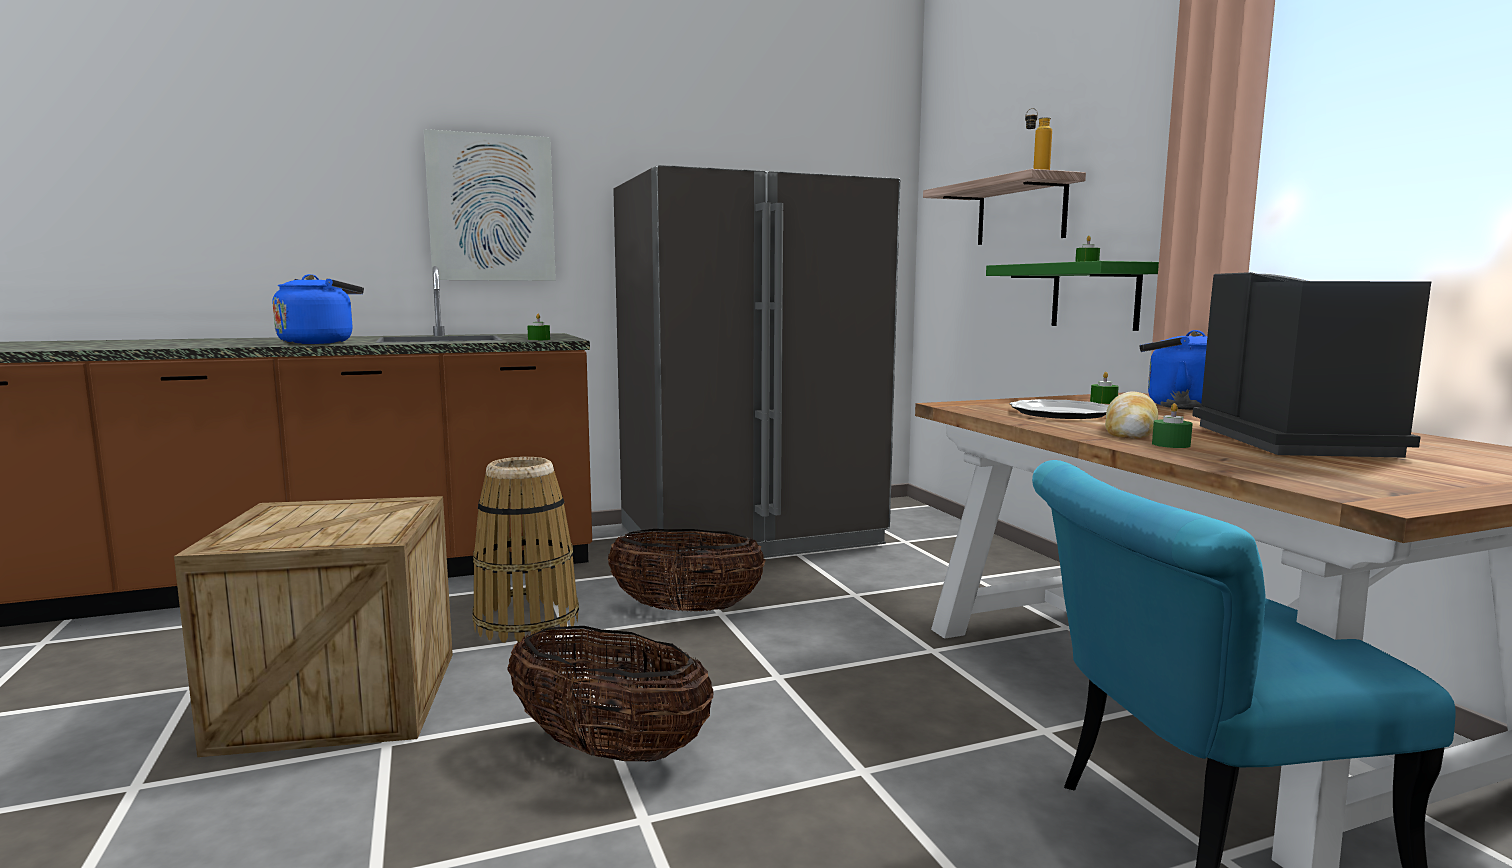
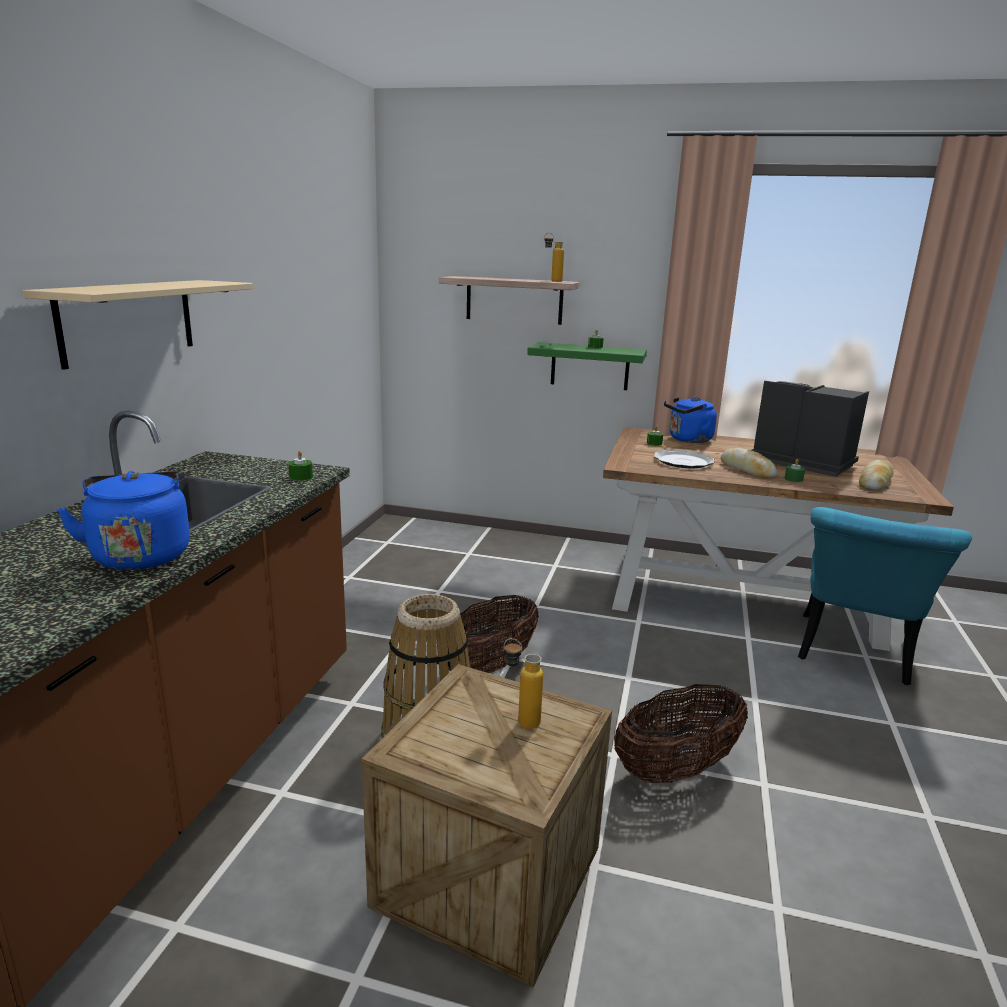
camera: 55 degrees left, 10 degrees up
(353, 524) = (520, 720): none -> bottle
(491, 208) = (128, 320): picture -> beige shelf
(750, 536) = (376, 590): grey fridge -> none
(1351, 473) = (874, 482): none -> bread

